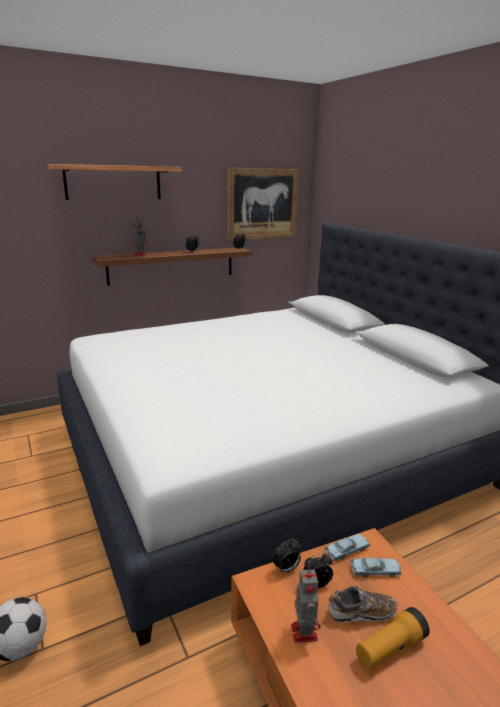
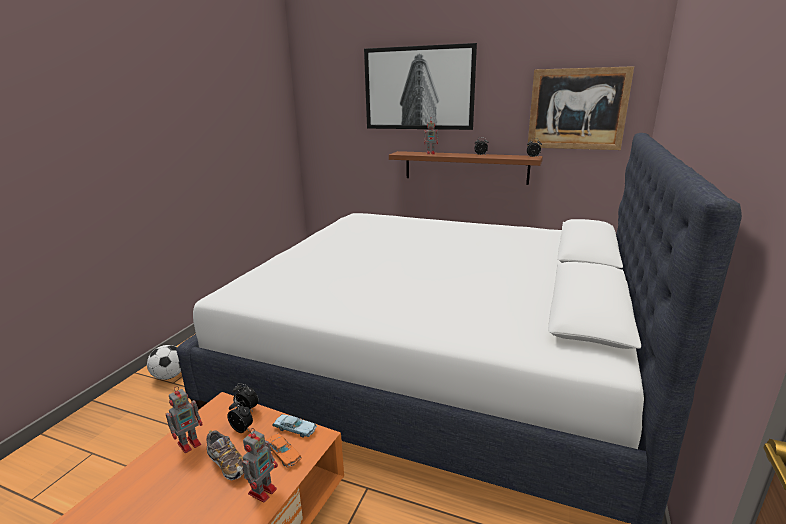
camera: 50 degrees right, 0 degrees up
(113, 182) = (419, 88): shelf -> picture
(375, 571) = (283, 453): blue toy car -> orange toy car
(390, 648) = (199, 493): flashlight -> none
(415, 602) = (263, 490): none -> toy robot

